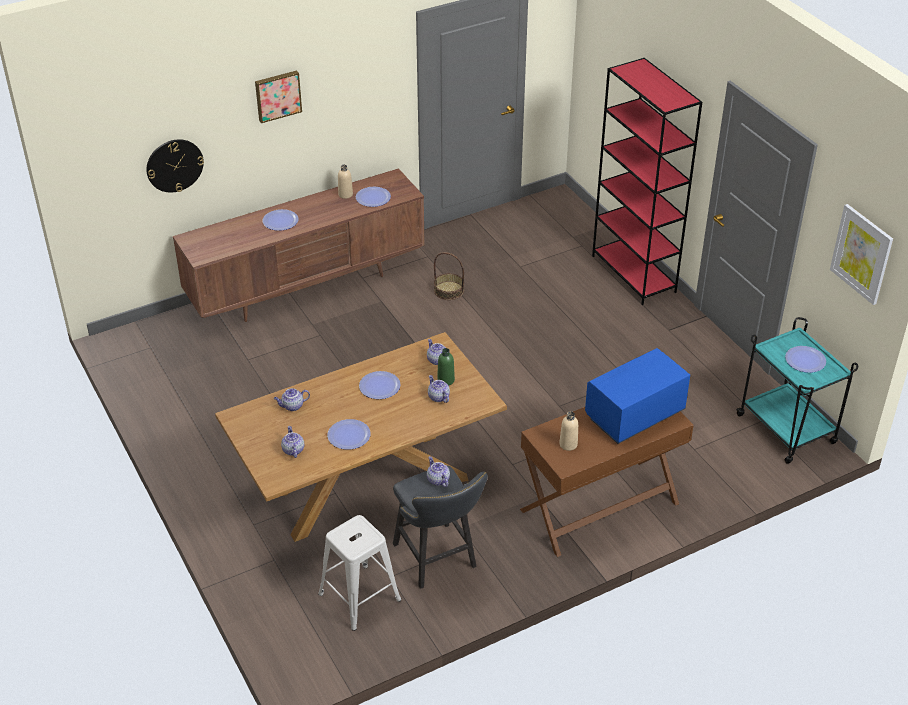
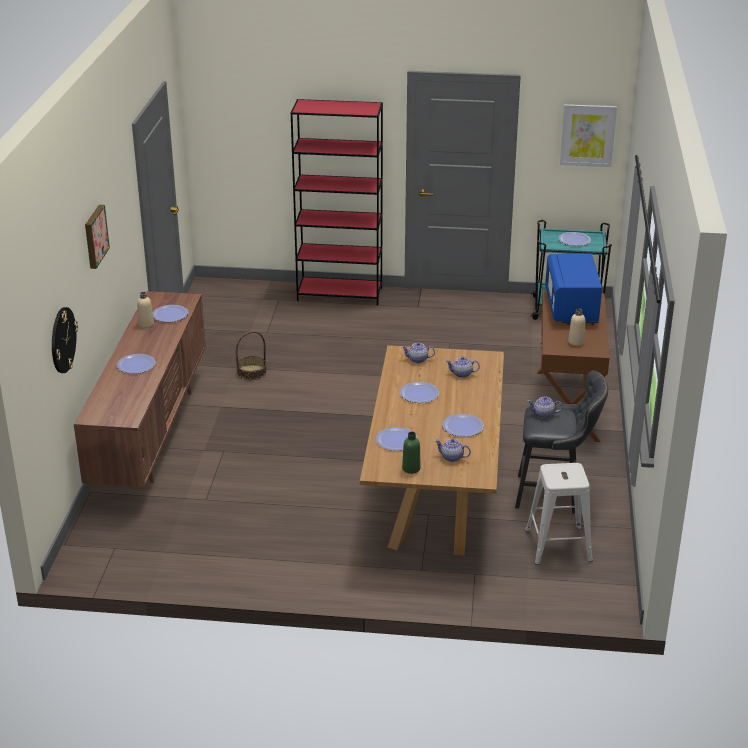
camera: 55 degrees left, 10 degrees down
(292, 406) = (396, 440): teapot -> plate
(446, 380) = (446, 364): green bottle -> green bottle (411, 468)

